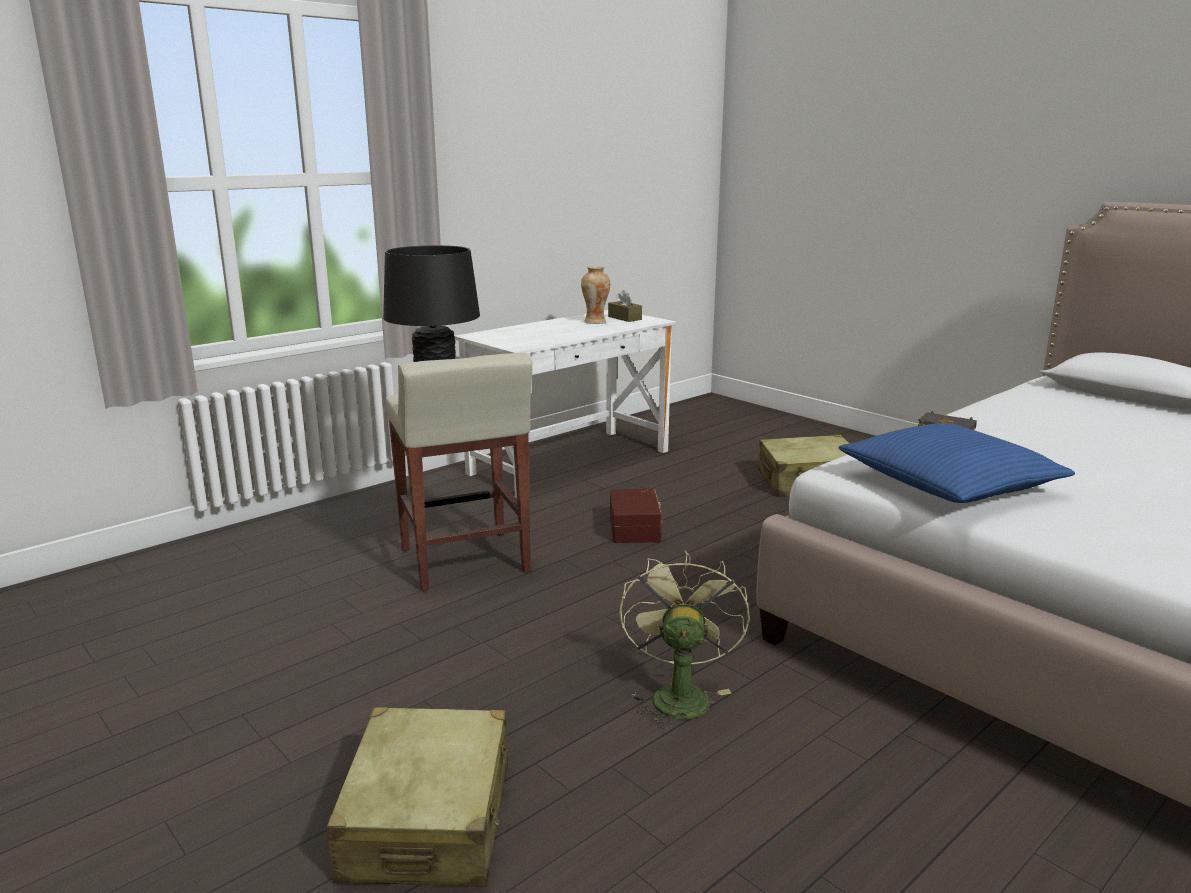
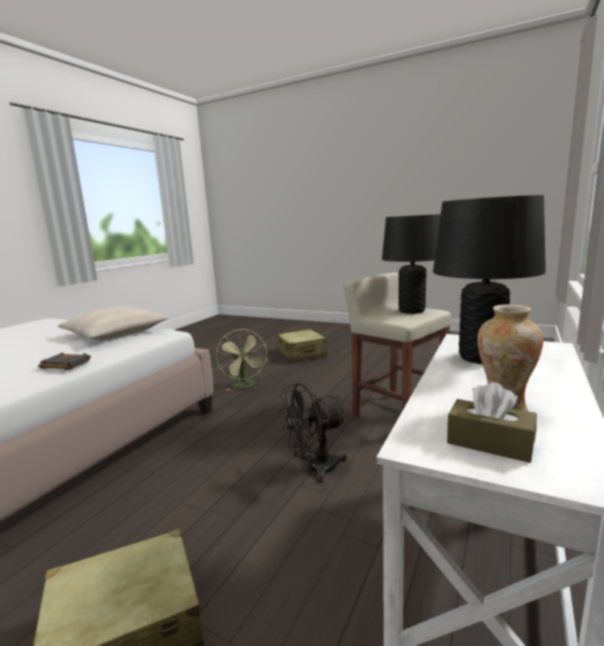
camera: 160 degrees right, 5 degrees down
(542, 336) = (480, 358): none -> black table lamp
(636, 528) = (314, 468): brown storage box -> black fan
(948, 483) = (115, 333): blue pillow -> beige pillow

